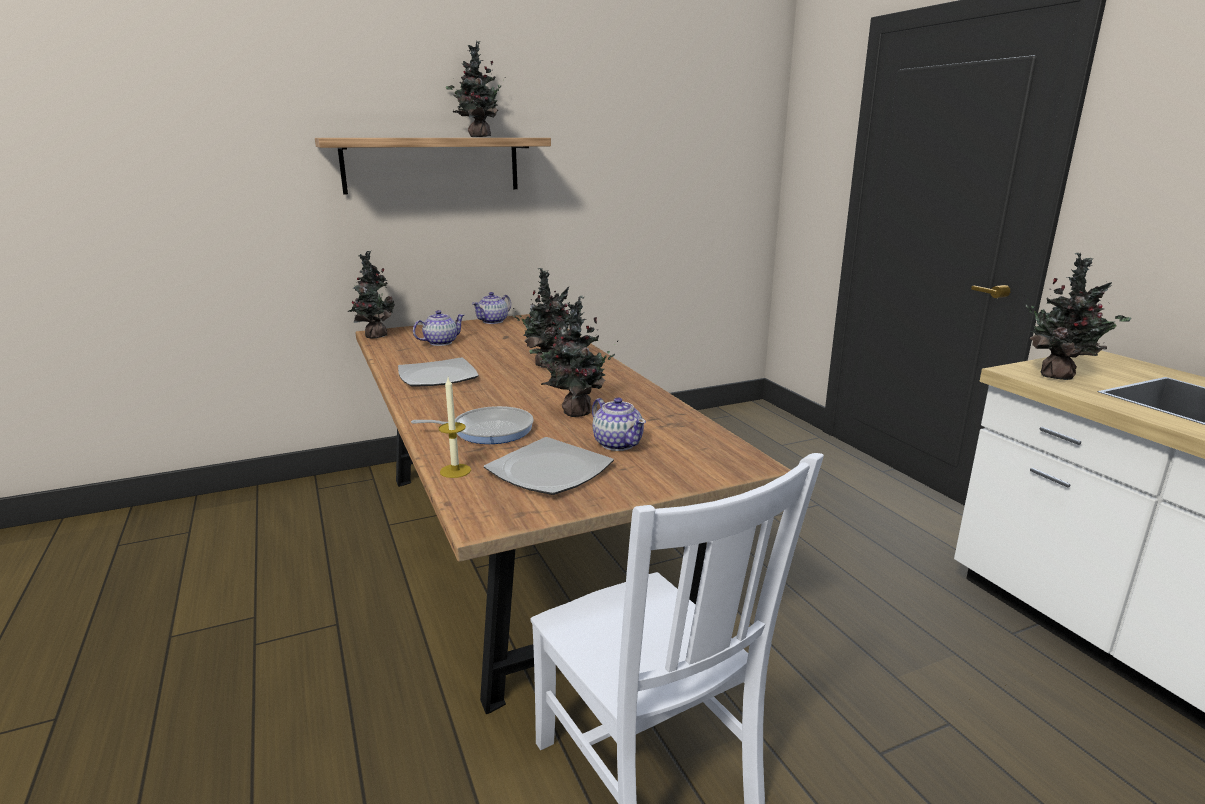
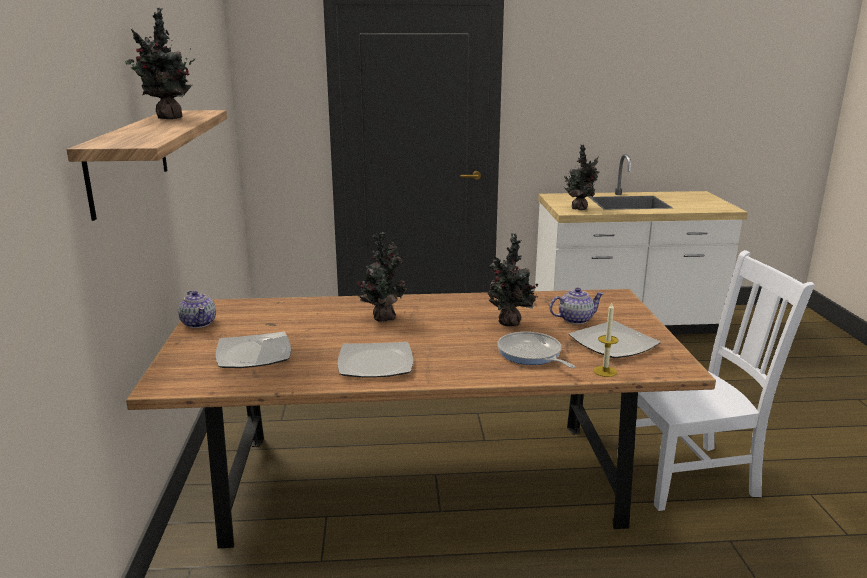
camera: 70 degrees left, 0 degrees up
(374, 336) = (173, 388): potted plant -> none
(440, 342) = (253, 354): teapot -> plate
(488, 430) = (531, 354): frying pan -> frying pan turned 45 degrees counterclockwise

